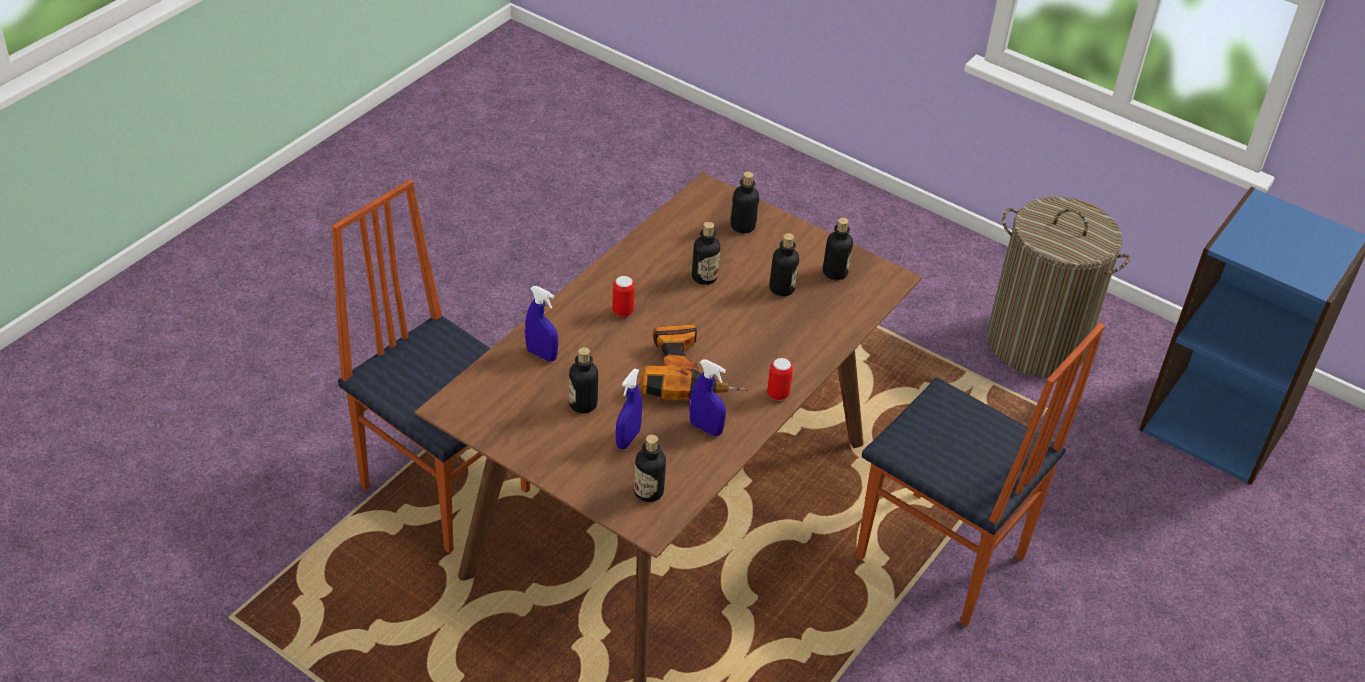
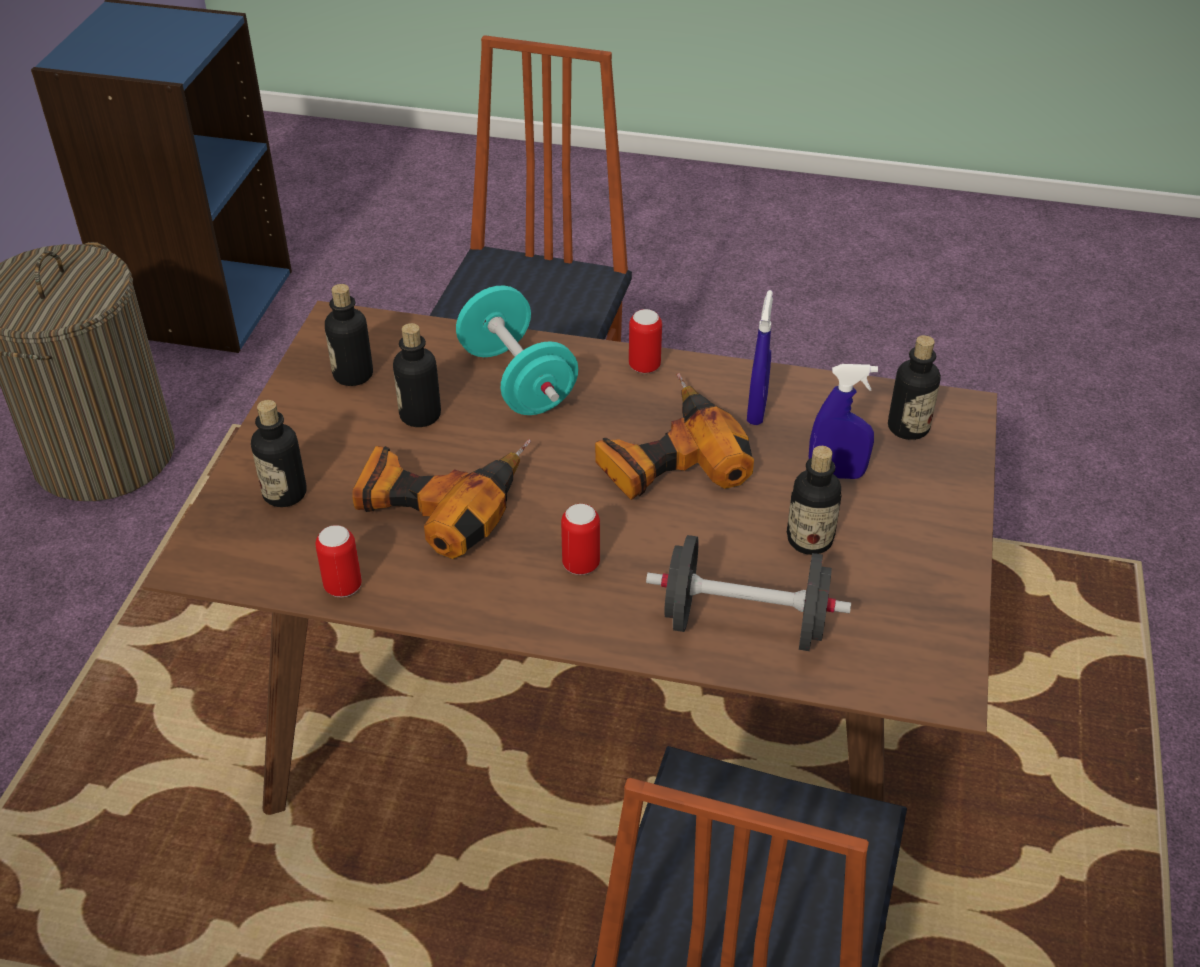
camera: 110 degrees left, 0 degrees up
(541, 354) = (744, 624): blue spray bottle -> black dumbbell
(660, 230) = (343, 586): none -> can
(704, 277) = (440, 500): bottle -> power drill
(793, 335) = (517, 380): none -> turquoise dumbbell

